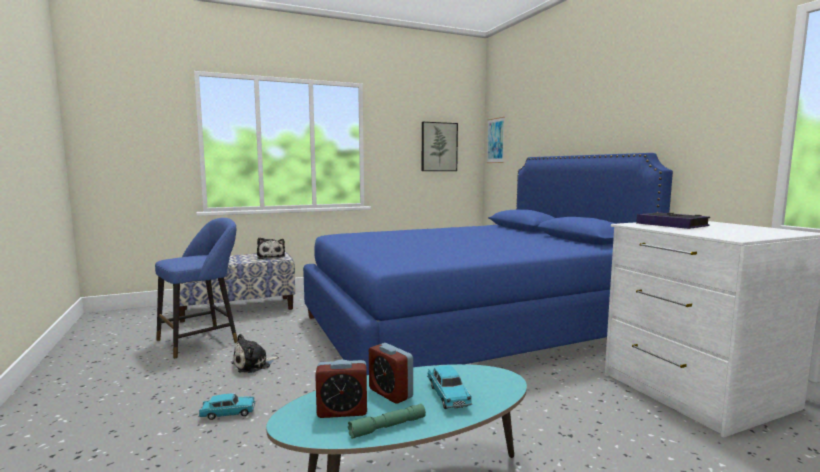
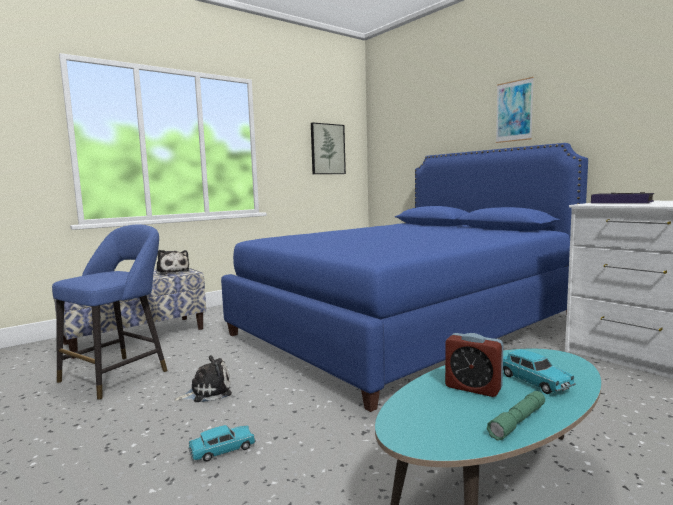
camera: 15 degrees left, 0 degrees up
(253, 365) = (208, 392): plush toy -> plush toy turned 150 degrees counterclockwise
(342, 411) = (449, 414): alarm clock -> none
(495, 140) = (382, 142): picture -> picture (514, 111)

